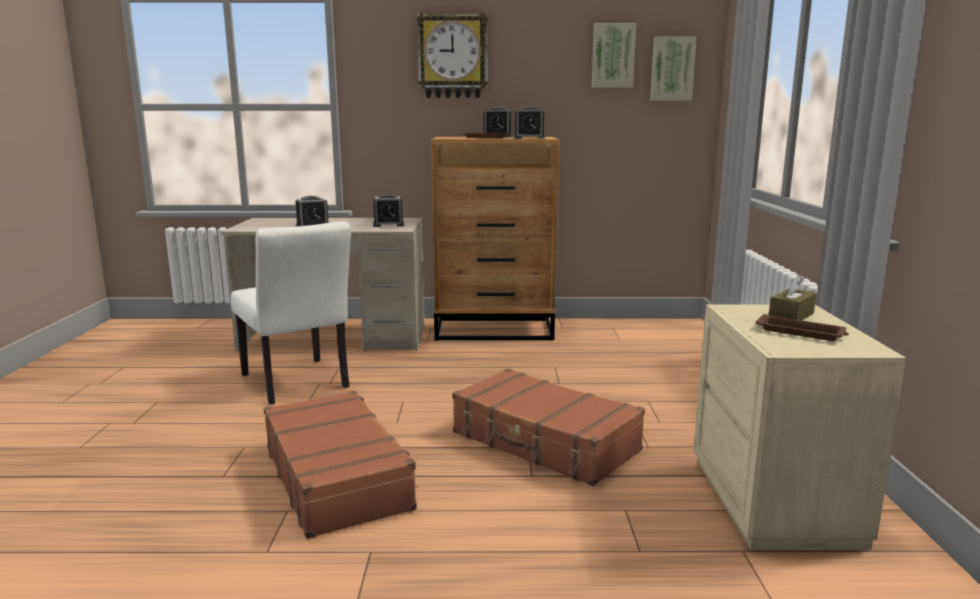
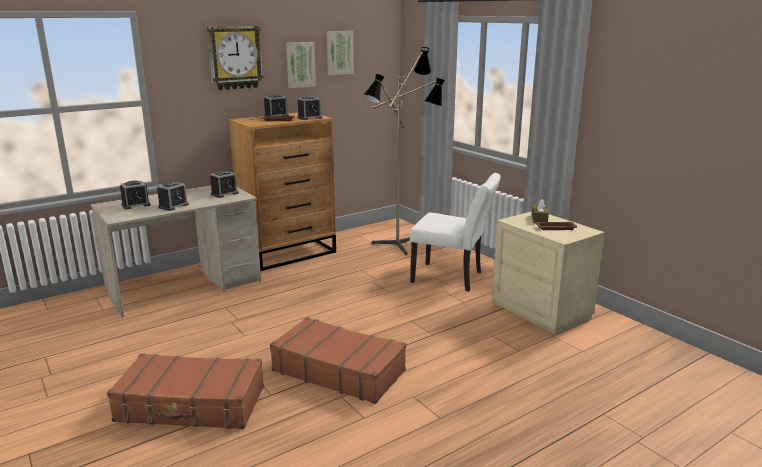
camera: 35 degrees left, 5 degrees up
(284, 222) = (136, 205): none -> alarm clock
(298, 384) = (217, 326): white chair -> white chair (452, 278)
(544, 442) = (415, 315): brown suitcase -> brown suitcase (191, 405)
(655, 352) = (402, 247): none -> floor lamp
(672, 69) = (373, 60): picture -> picture (300, 64)

